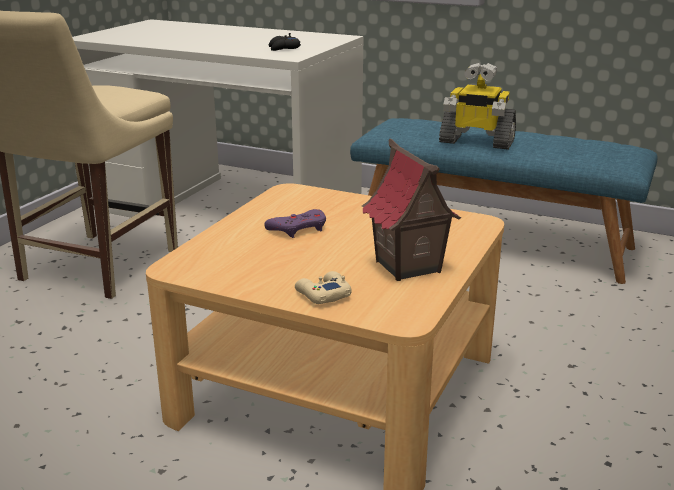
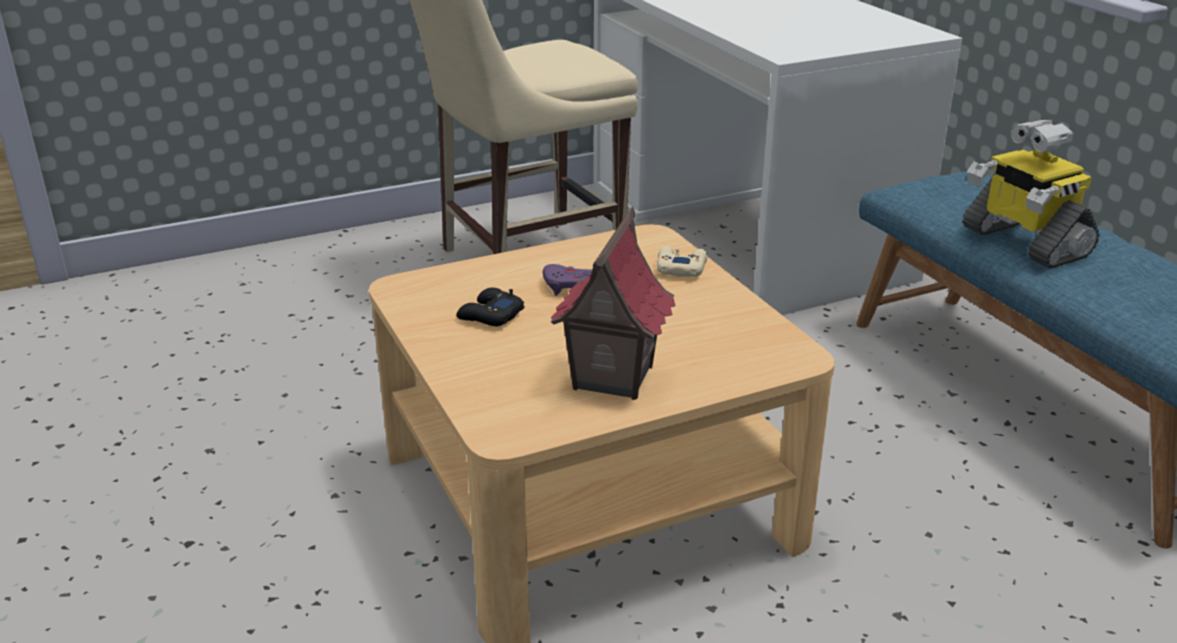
camera: 40 degrees right, 5 degrees up
(284, 48) = (806, 39): black game controller -> black game controller (490, 315)
(322, 294) = (477, 371): beige game controller -> beige game controller (680, 268)

